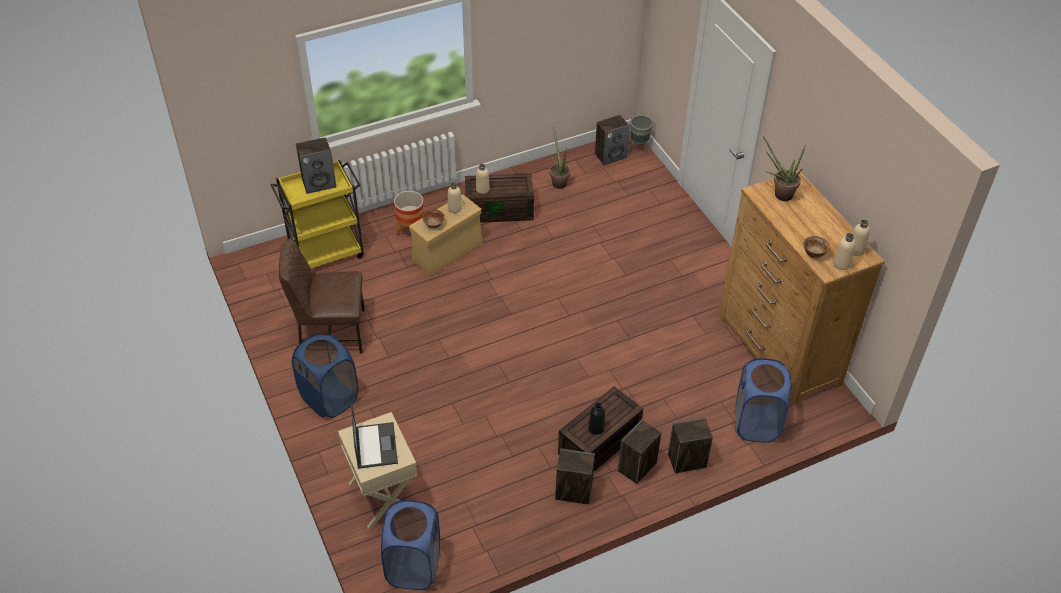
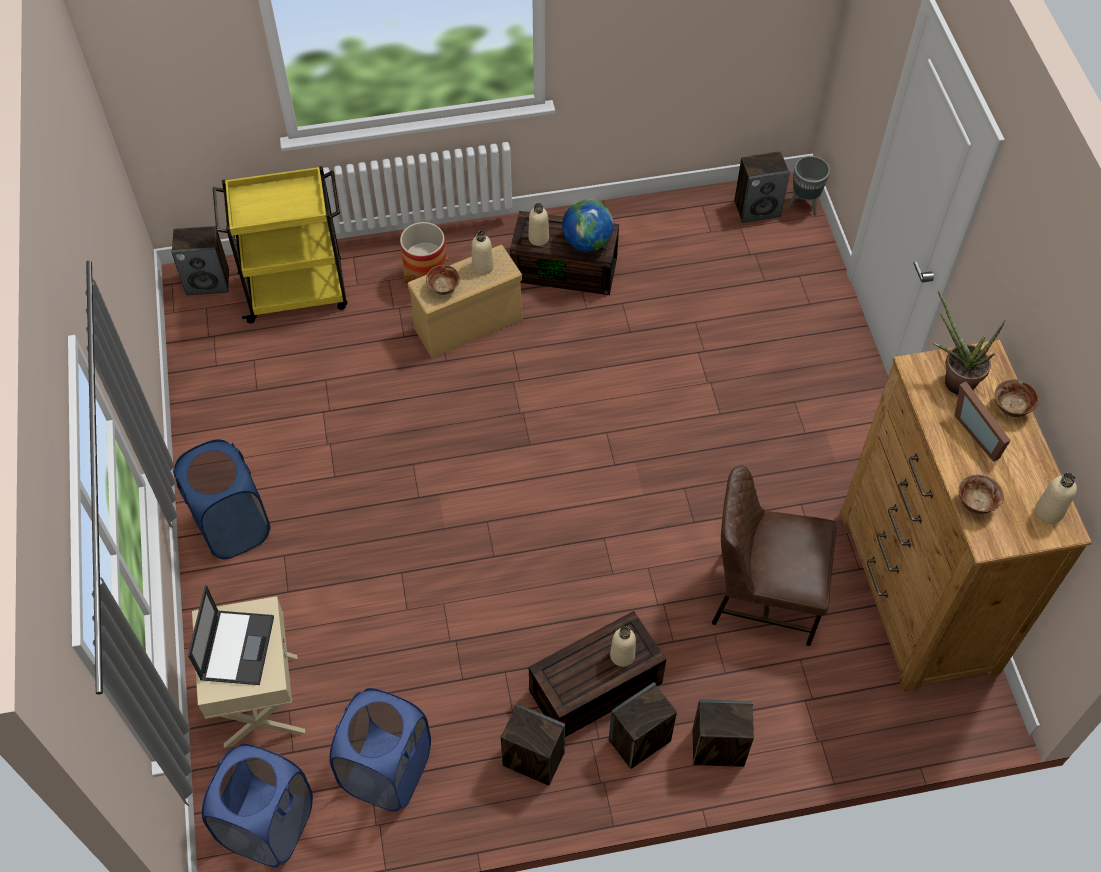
camera: 15 degrees right, 10 degrees up
(319, 183) = (283, 198): speaker -> speaker (208, 282)
(330, 332) = (266, 420): brown chair -> brown chair (763, 595)
(514, 186) = (587, 242): none -> globe
(558, 181) = (665, 238): potted plant -> none
(596, 428) = (584, 676): black bottle -> none
(756, 423) = (843, 709): blue laundry basket -> blue laundry basket (387, 771)
(803, 217) = (979, 431): none -> picture frame
(817, 203) = (1011, 408): none -> bowl
(841, 264) = (1016, 532): beige bottle -> beige bottle (622, 655)

